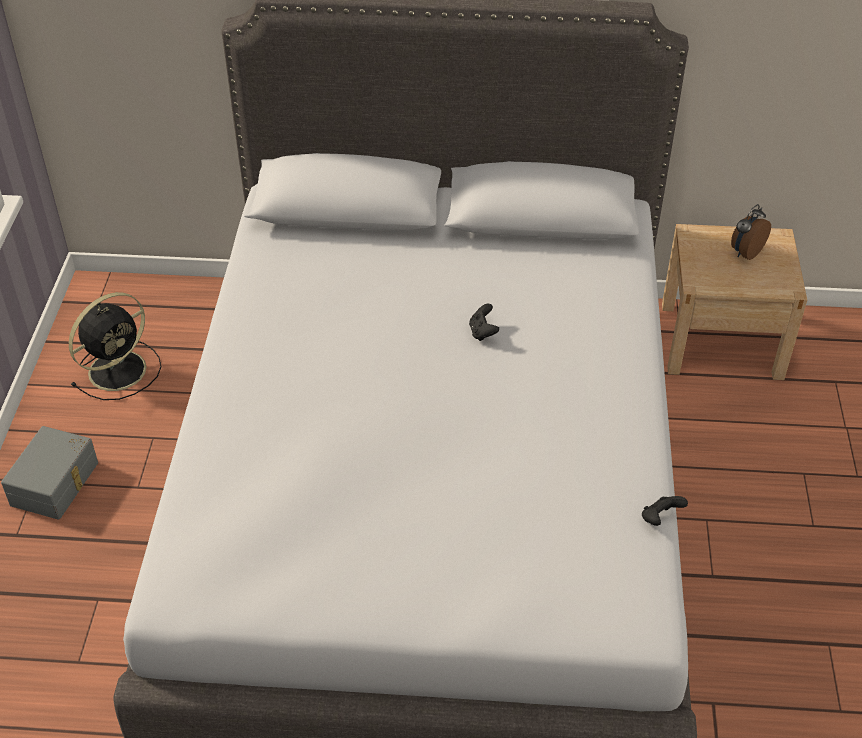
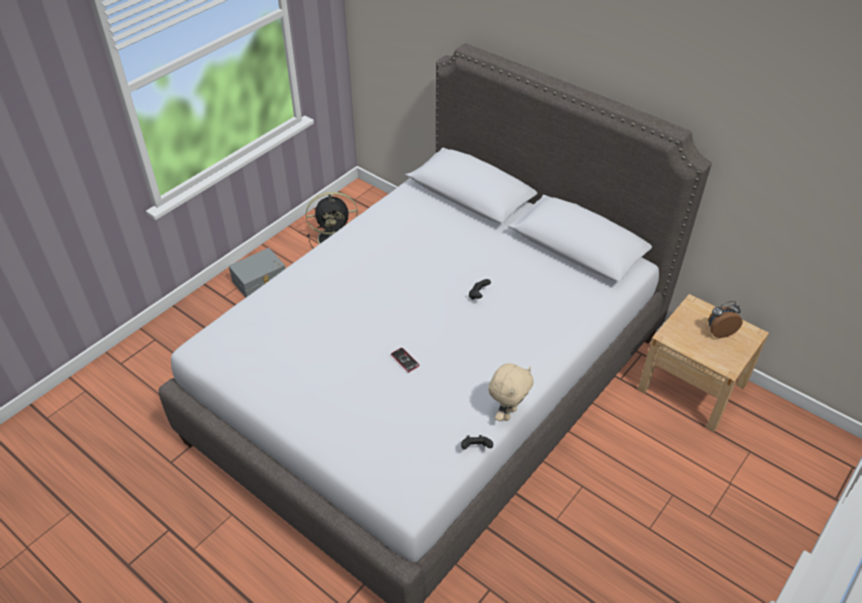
camera: 35 degrees right, 0 degrees up
(472, 459) = (405, 360): none -> phone
(653, 457) = (507, 413): none -> beige plush toy

